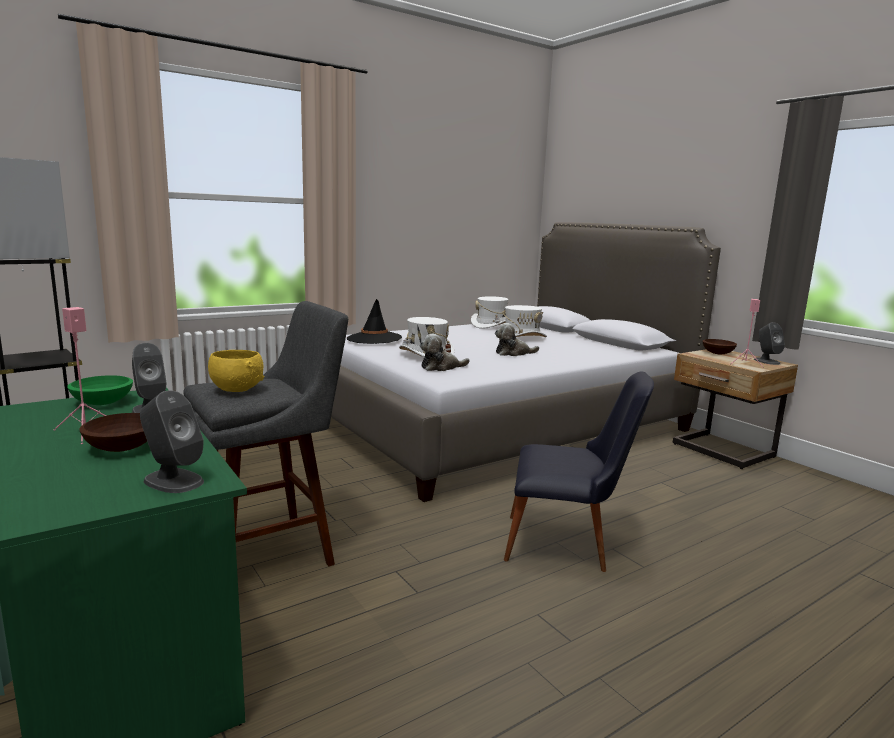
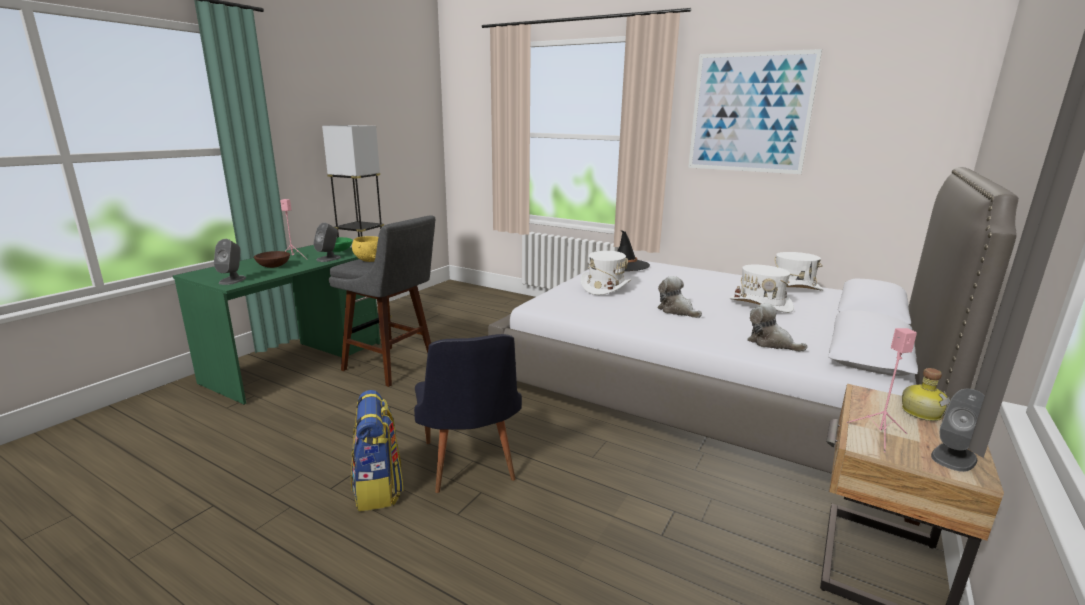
camera: 65 degrees right, 5 degrees up
(414, 179) = (749, 113): none -> picture
(441, 367) = (573, 297): plush toy -> plush toy (771, 343)
(585, 605) = (378, 488): none -> backpack
(717, 353) = (921, 412): brown bowl -> bottle

